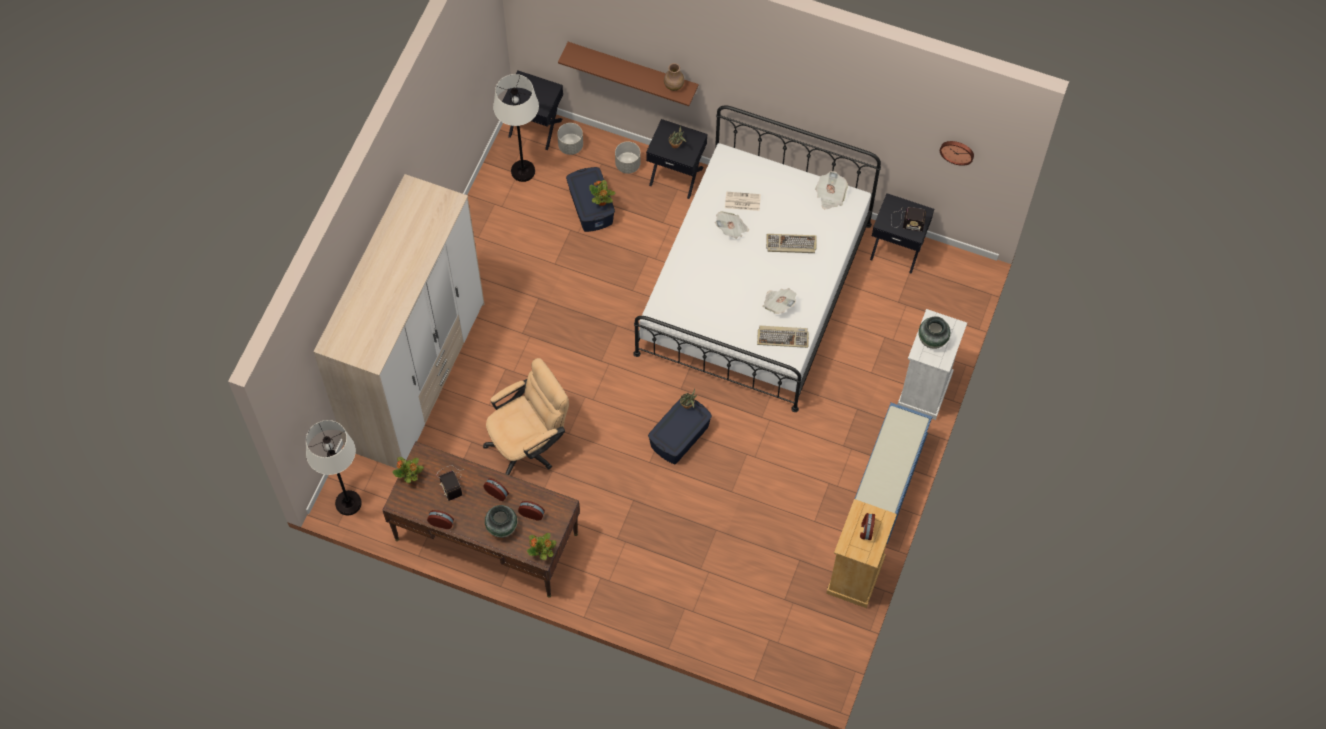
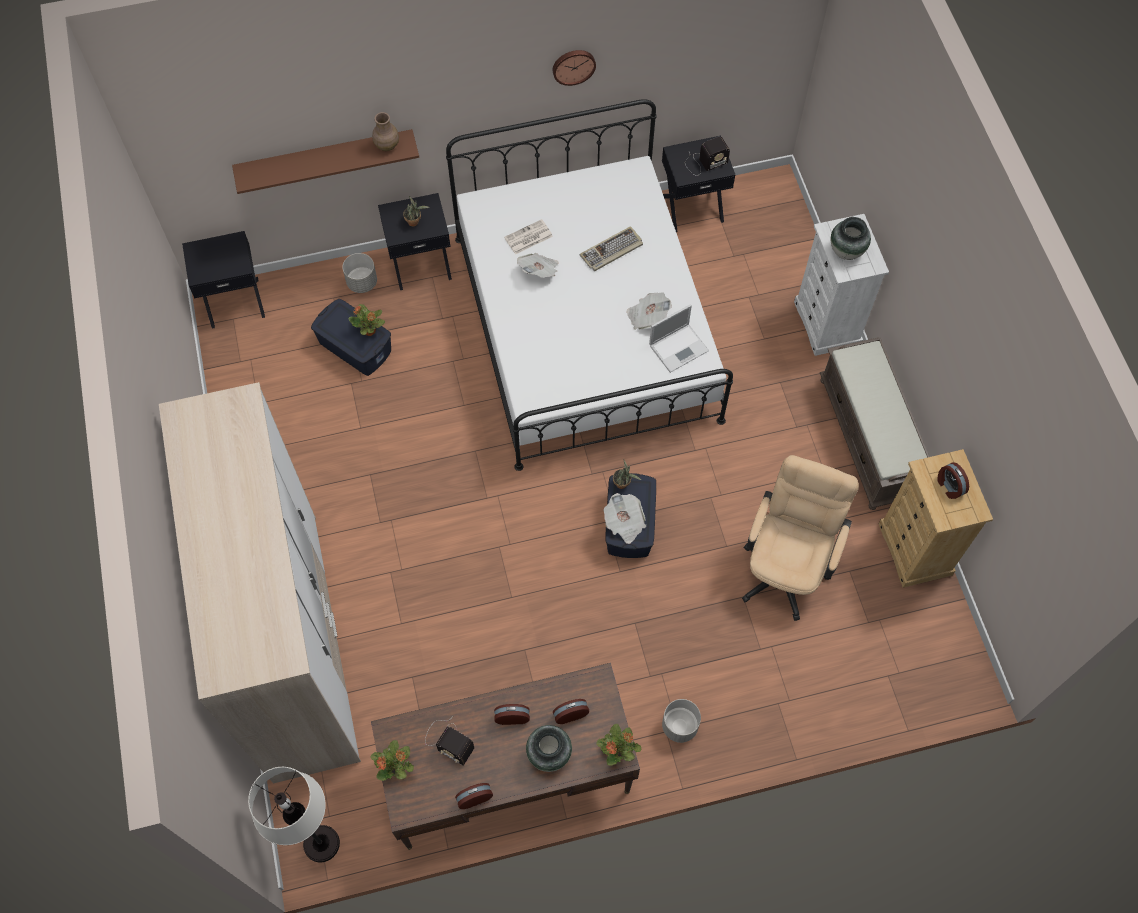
camera: 35 degrees left, 0 degrees up
(522, 171) = (254, 354): white floor lamp -> none
(529, 443) = (477, 636): beige office chair -> beige office chair (786, 566)
(570, 146) = (287, 299): grey planter -> grey planter (679, 726)
(783, 337) = (679, 347): keyboard -> laptop
(830, 195) = (611, 180): newspaper -> newspaper (624, 523)
(886, 485) = (869, 438): blue bench -> brown bench
(957, 151) = (743, 38): wall clock -> wall clock (573, 66)

